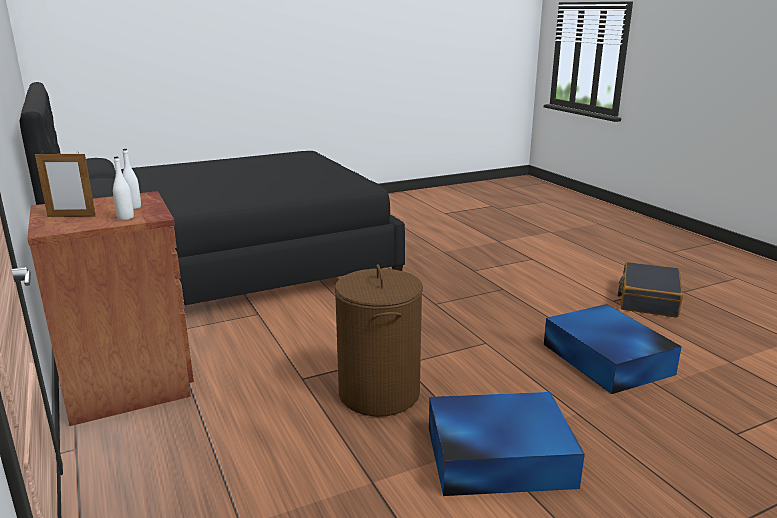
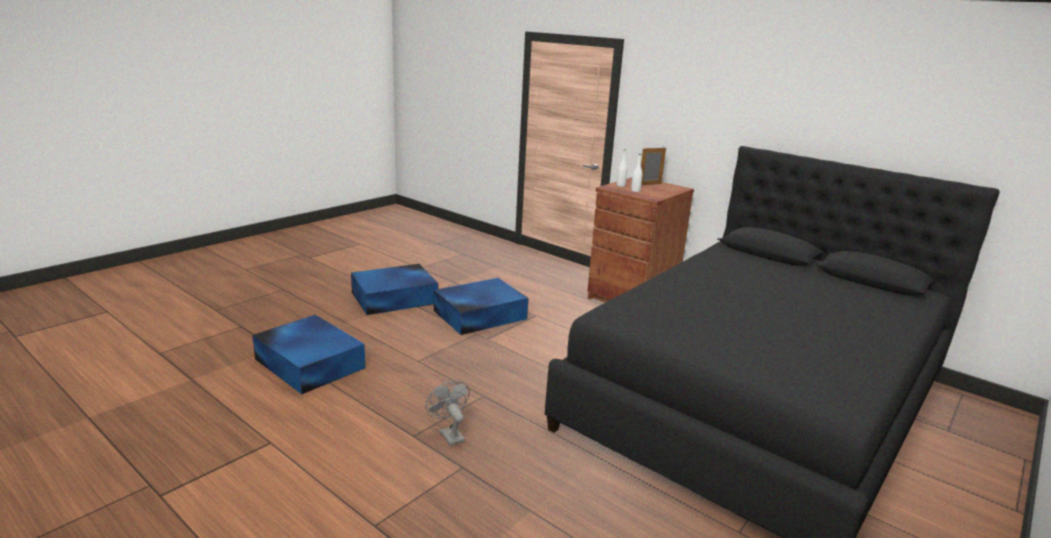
camera: 155 degrees right, 0 degrees up
(379, 393) = (479, 315): brown laundry basket -> blue storage box
(475, 286) = (449, 434): none -> grey fan
(648, 300) = (219, 454): black suitcase -> none

